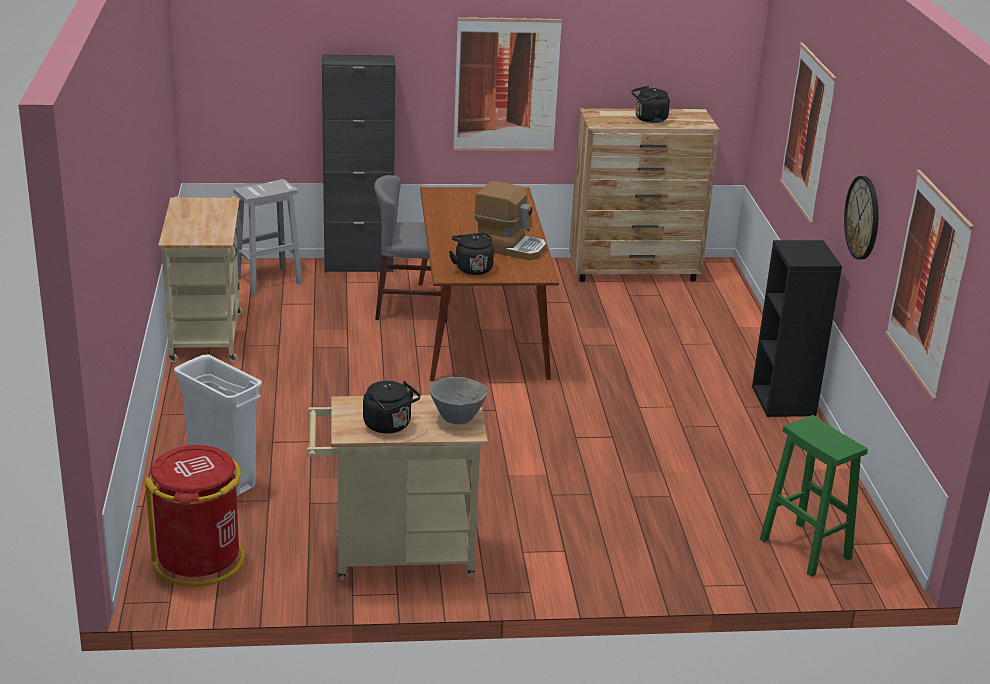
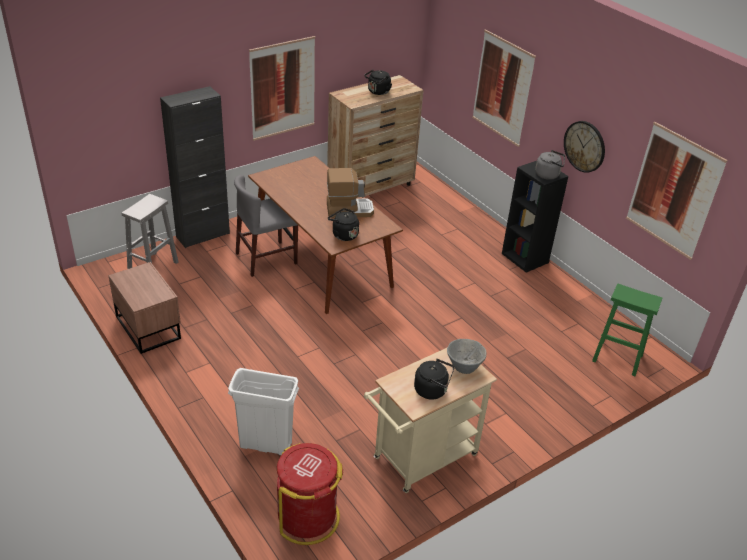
camera: 30 degrees left, 10 degrees up
(206, 333) = (149, 326): beige cart -> brown nightstand
(811, 258) = (548, 175): none -> grey kettle

